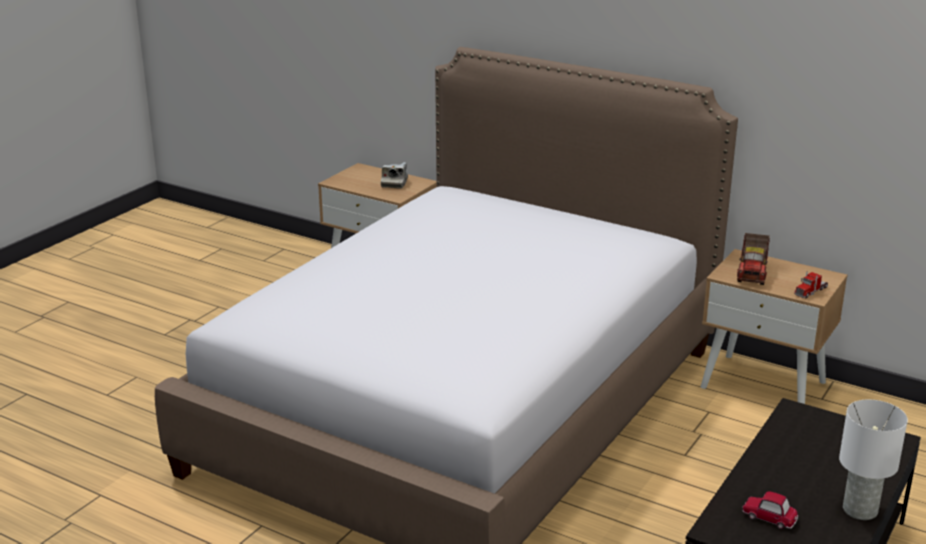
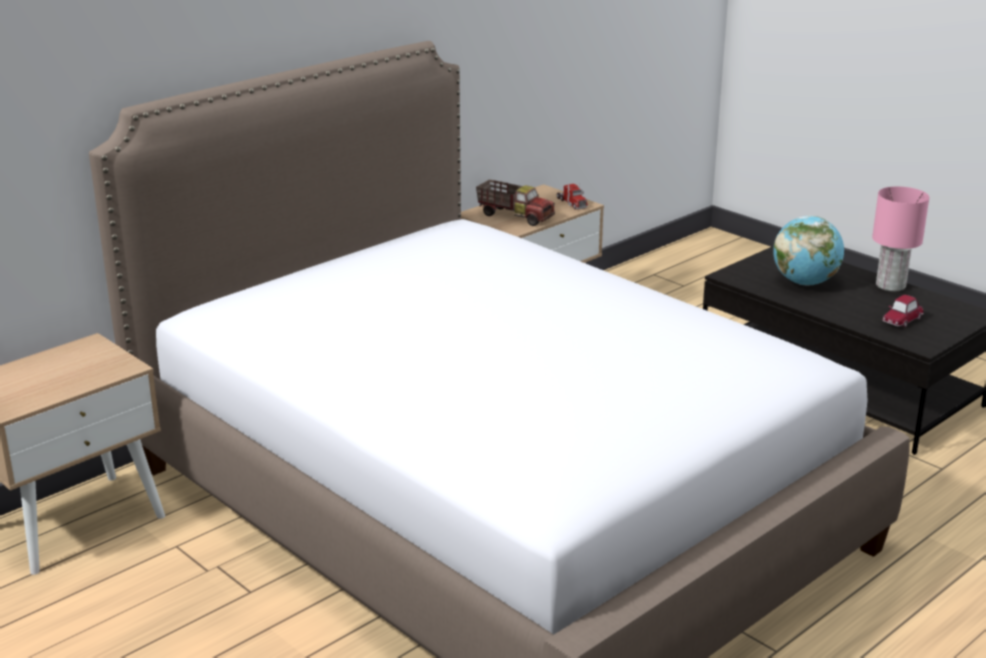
camera: 75 degrees left, 0 degrees up
(394, 183) = (71, 363): camera -> none
(817, 454) = (805, 282): none -> globe
(861, 510) = (890, 285): white table lamp -> pink table lamp

